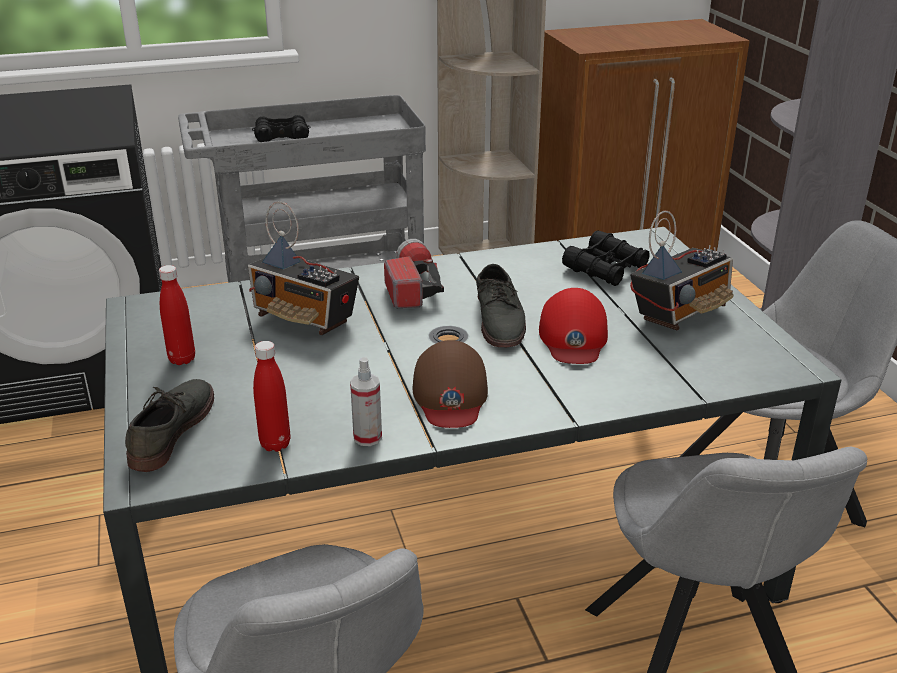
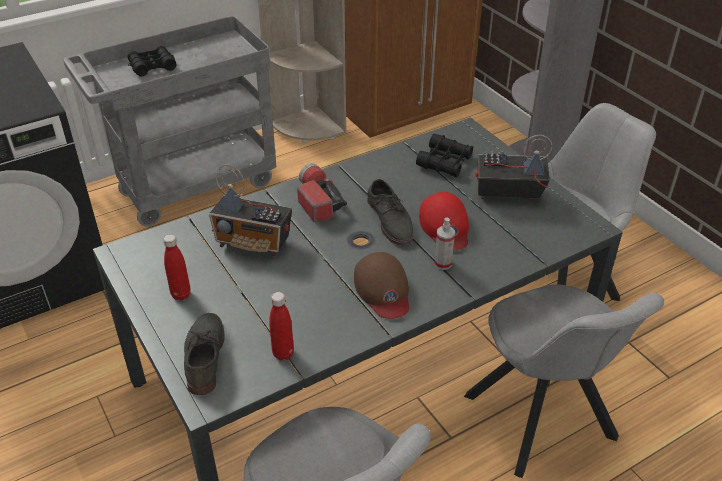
camera: 15 degrees left, 10 degrees up
(367, 437) = (343, 335): spray bottle -> spray bottle (443, 263)
(680, 313) = (507, 193): radio -> radio turned 120 degrees counterclockwise

